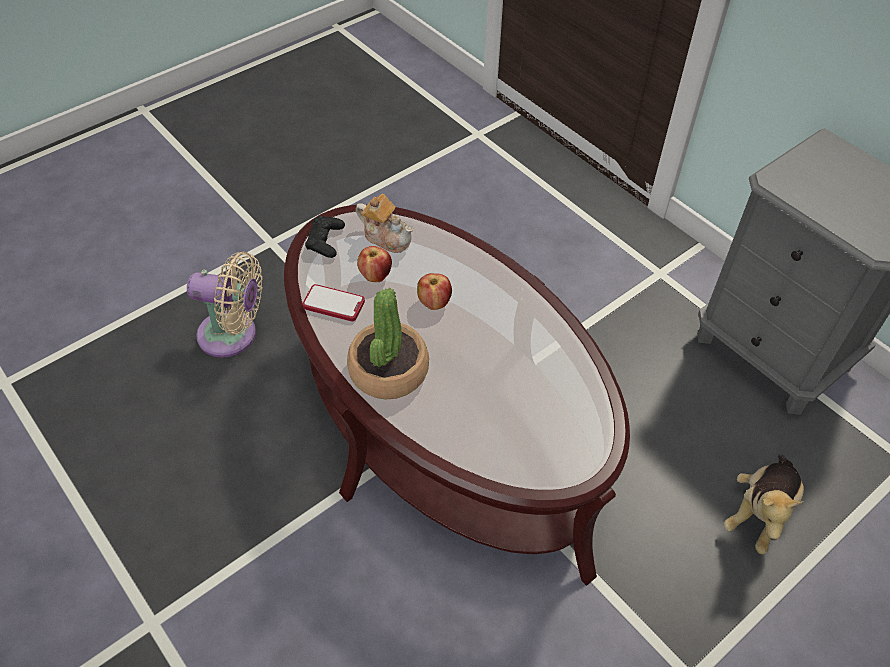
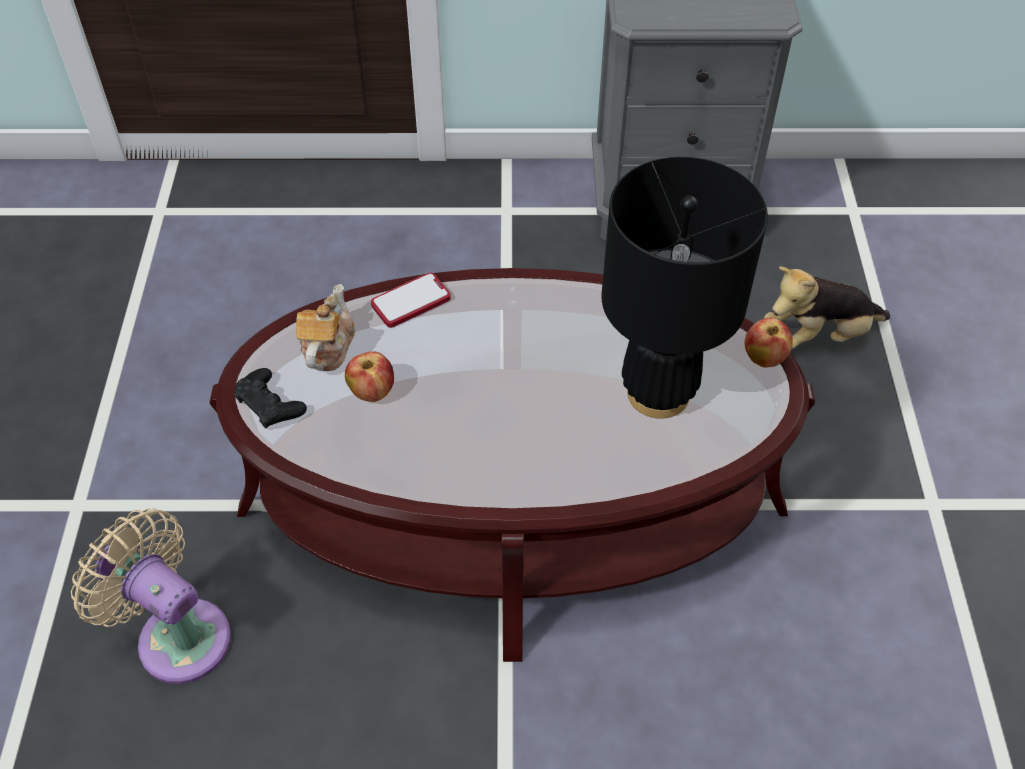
camera: 50 degrees left, 0 degrees up
(233, 335) = (177, 634): beige fan -> beige fan turned 105 degrees counterclockwise
(333, 304) = (373, 454): phone -> phone (411, 302)
(387, 237) = (327, 347): teapot -> teapot turned 60 degrees counterclockwise
(388, 370) = (516, 462): potted plant -> none
(434, 303) = (464, 366): apple -> apple (763, 358)
(511, 408) = (658, 393): none -> black table lamp
(759, 512) = (818, 337): plush toy -> plush toy turned 90 degrees clockwise

